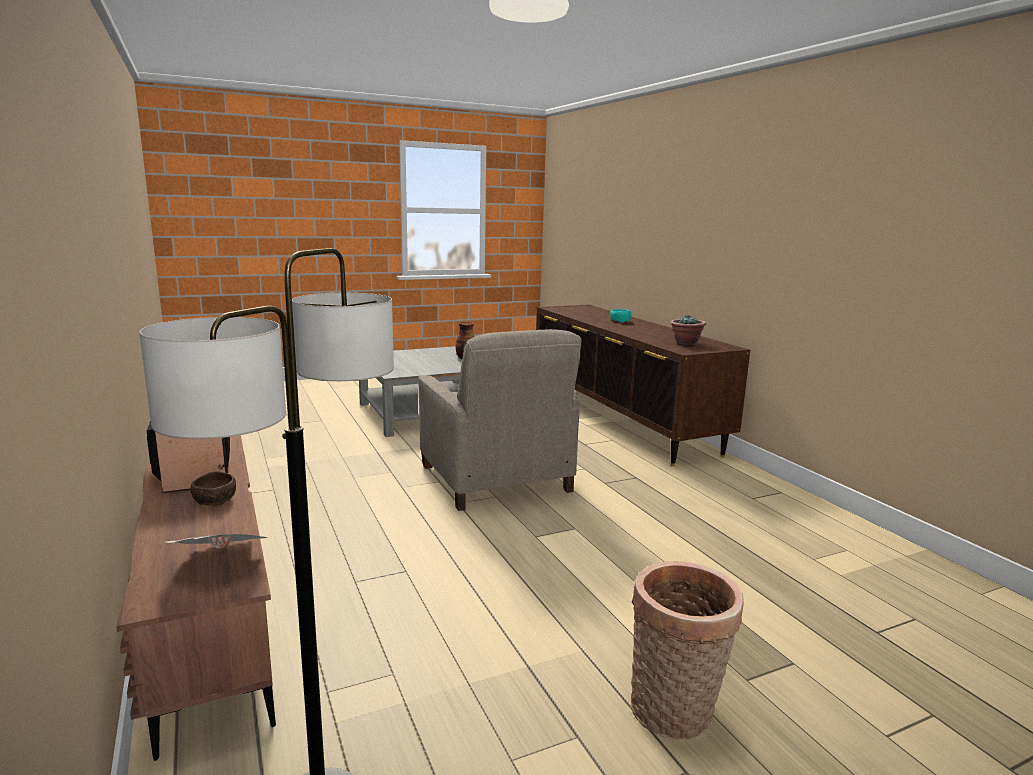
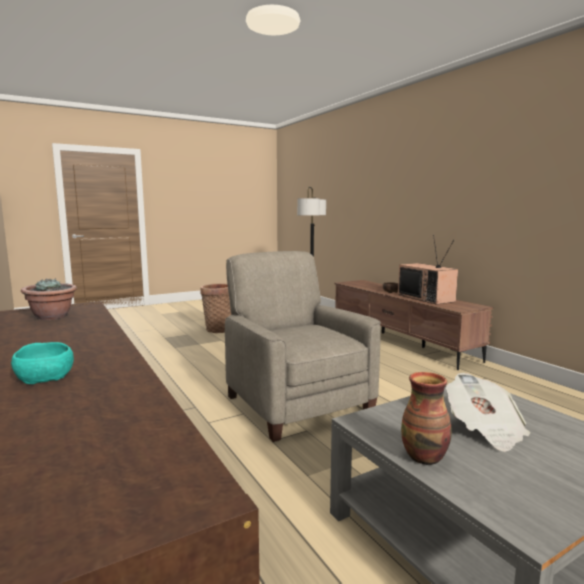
camera: 175 degrees right, 5 degrees down
(223, 562) = (357, 284): newspaper -> newspaper (485, 430)

